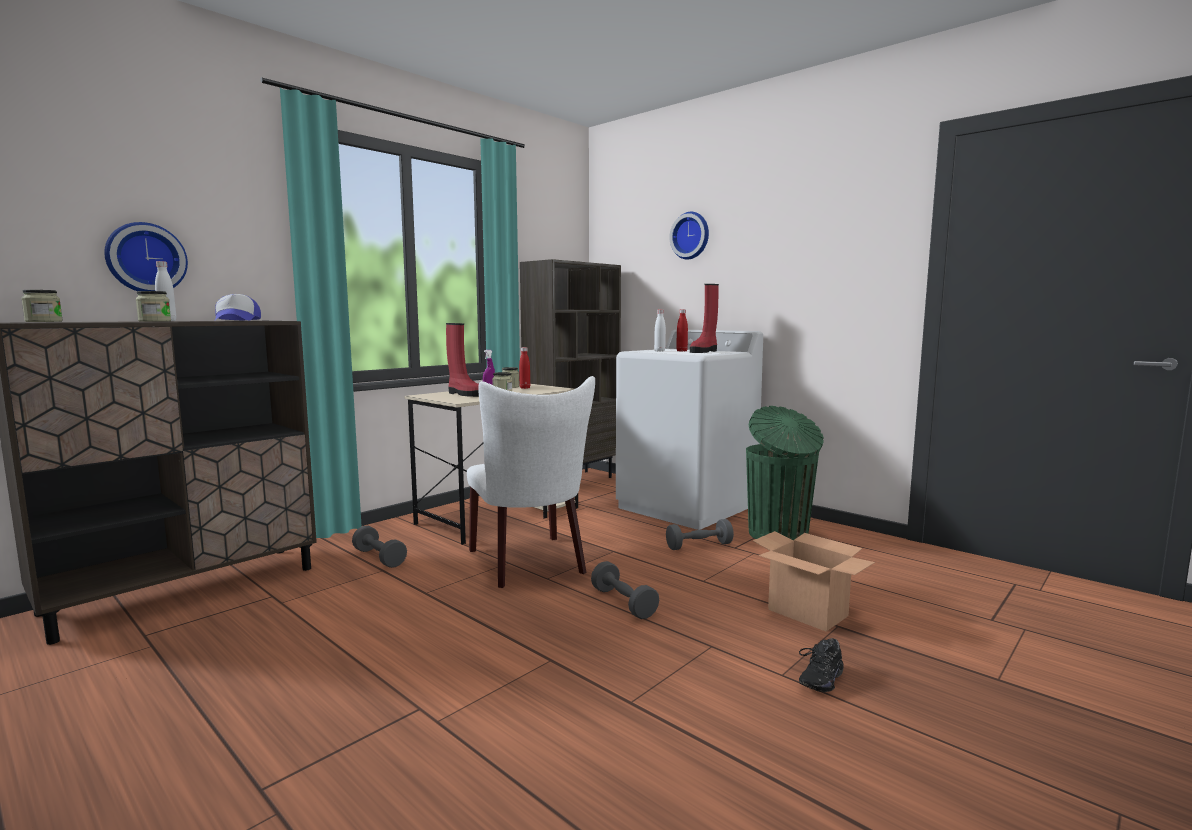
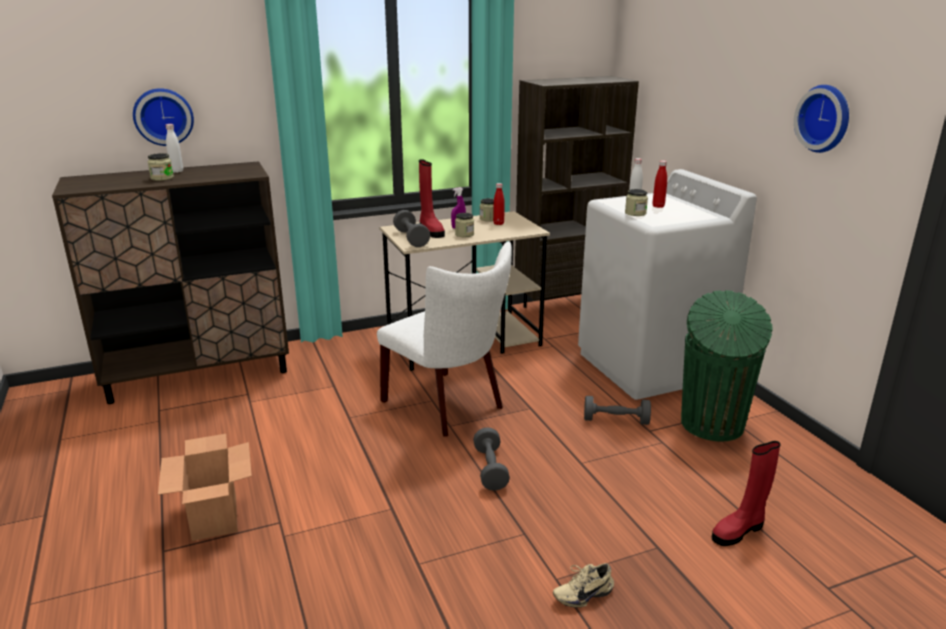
camera: 25 degrees right, 15 degrees up
(44, 321) = (94, 177): jar -> jar (635, 213)
(237, 320) = (227, 170): cap -> none
(379, 558) = (339, 372): grey dumbbell -> grey dumbbell (411, 238)
(530, 564) = (448, 406): white chair -> white chair turned 45 degrees counterclockwise
(691, 236) = (707, 61): wall clock -> wall clock (825, 118)
(704, 351) = (679, 212): red boot -> red boot (739, 531)
(808, 613) = (644, 526): cardboard box -> cardboard box (215, 517)
(818, 679) = (582, 593): black shoe -> beige shoe

